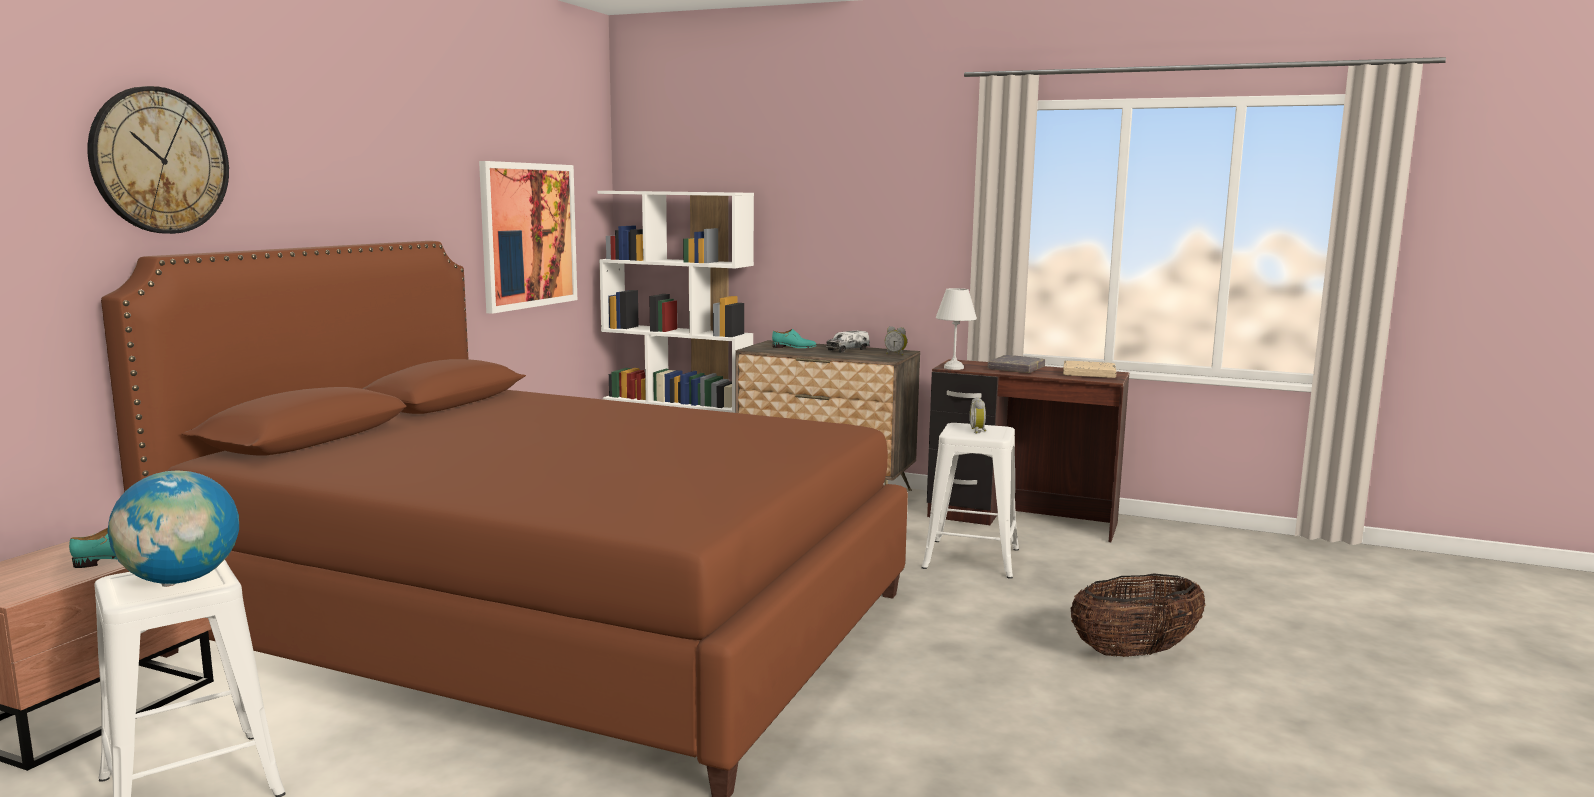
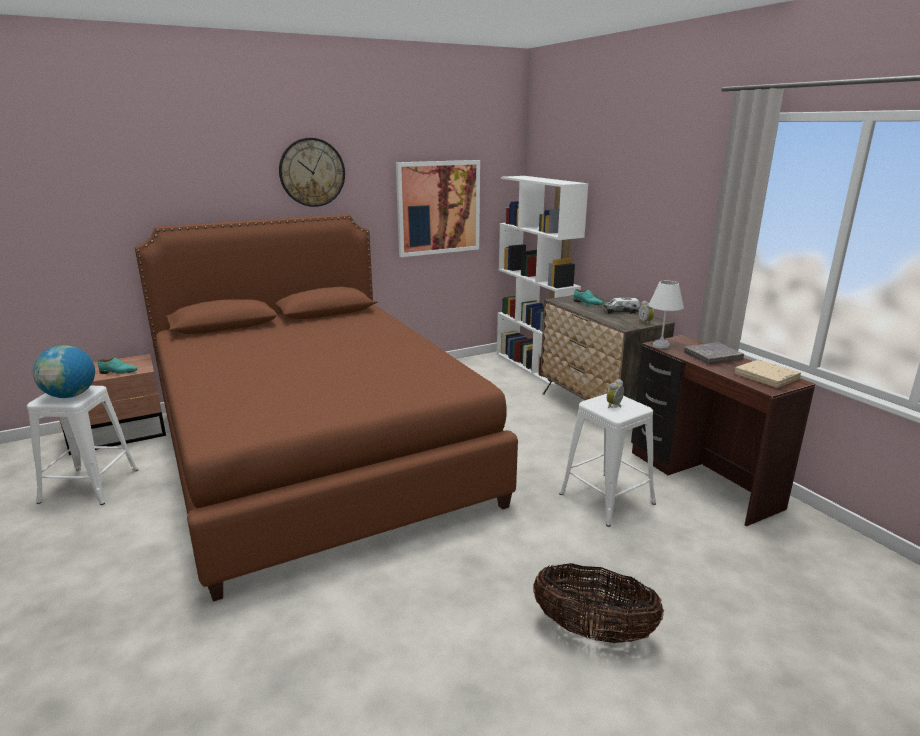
camera: 40 degrees right, 10 degrees up
(159, 161) = (167, 176): wall clock -> wall clock (312, 172)

